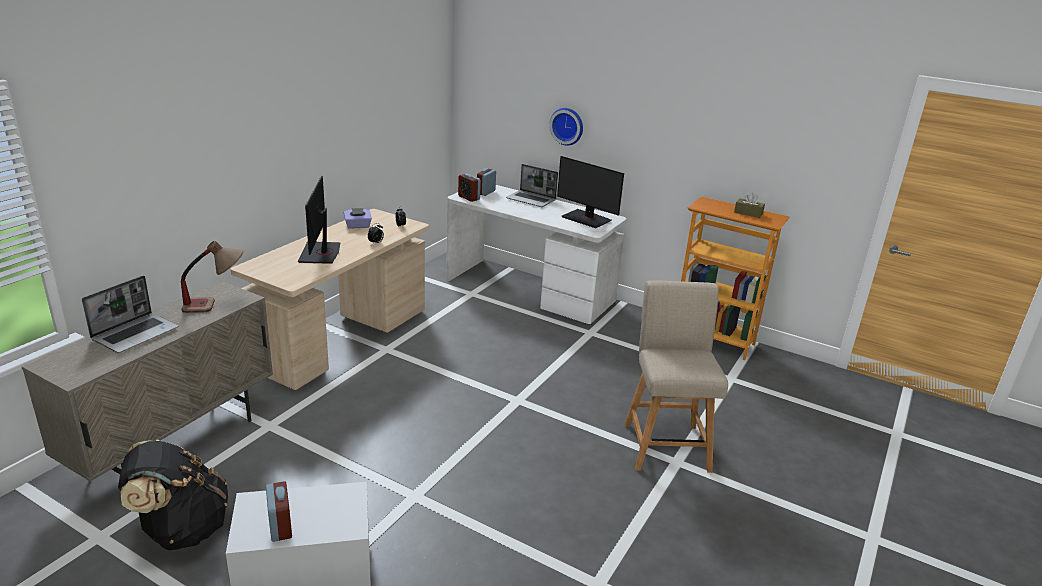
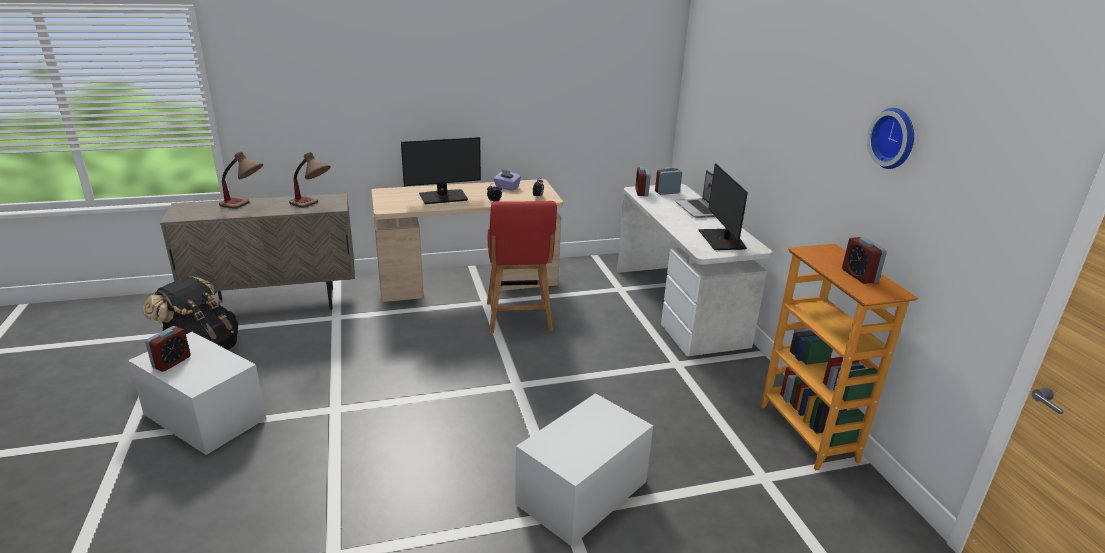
camera: 45 degrees right, 0 degrees up
(136, 333) = (245, 206): laptop -> table lamp
(320, 253) = (443, 197): monitor -> monitor turned 150 degrees counterclockwise
(435, 350) = (519, 318): none -> red chair
(567, 126) = (745, 133): wall clock -> wall clock (895, 138)
(665, 444) = (582, 492): beige chair -> white storage box
(748, 213) = (859, 276): brown tissue box -> alarm clock

